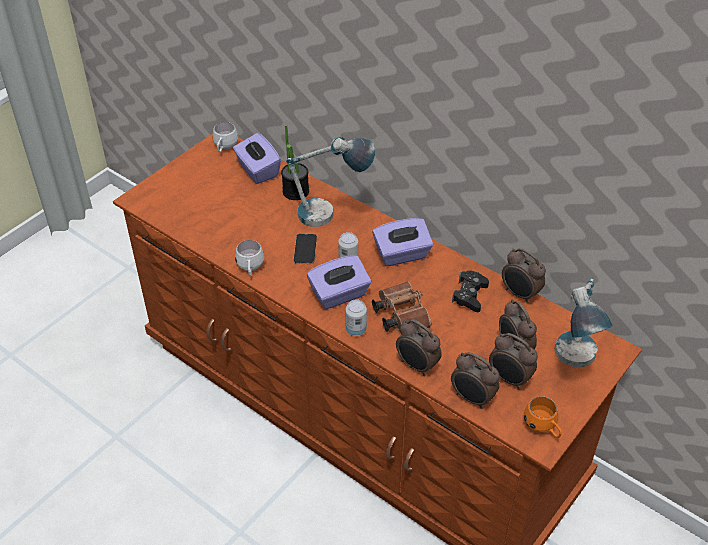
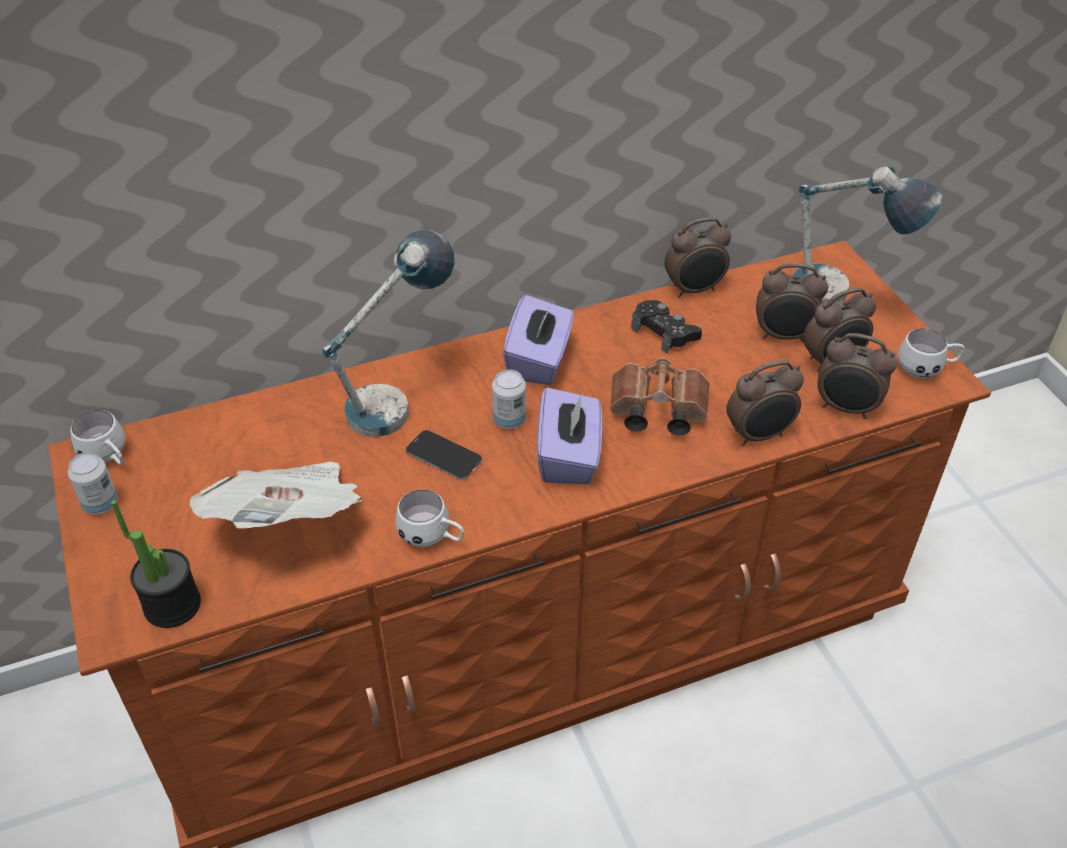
camera: 60 degrees left, 0 degrees up
(228, 218) = (289, 521): none -> newspaper
(257, 170) = (209, 439): purple tissue box -> none
(295, 191) = (305, 415): potted plant -> potted plant (172, 605)
(356, 330) = (652, 468): can -> can (101, 504)
(472, 398) = (846, 408): alarm clock -> alarm clock turned 45 degrees clockwise
(543, 428) = (926, 369): orange mug -> white mug

